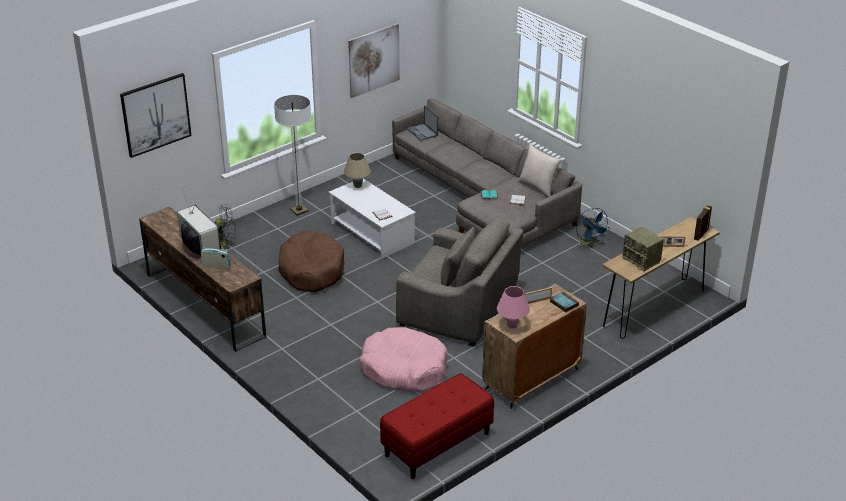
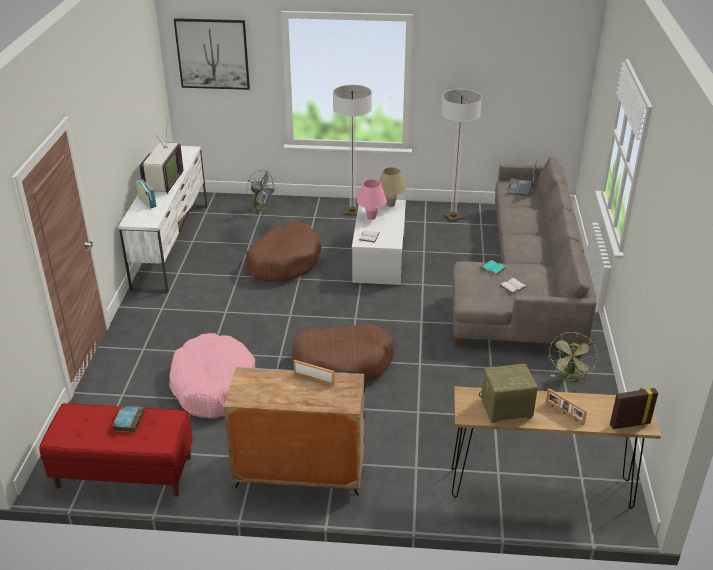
camera: 45 degrees right, 0 degrees up
(204, 304) = (172, 245): brown tv stand -> white tv stand
(374, 60) = (488, 88): picture -> none
(375, 179) = (453, 217): none -> floor lamp
(459, 309) = (343, 363): grey armchair -> brown dog bed
(512, 325) = (250, 387): pink table lamp -> pink table lamp (371, 217)
(538, 187) = (556, 286): beige pillow -> none
(563, 303) = (335, 399): book -> book (129, 420)
(590, 244) = (570, 379): blue fan -> green fan
(642, 260) = (505, 409): radio -> radio turned 75 degrees clockwise

